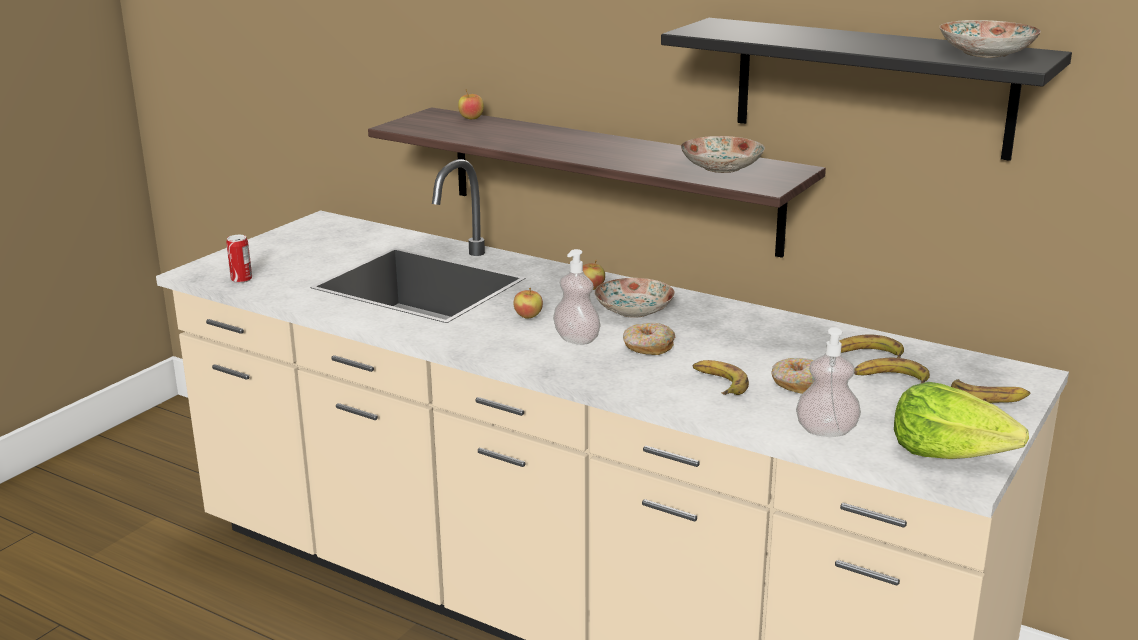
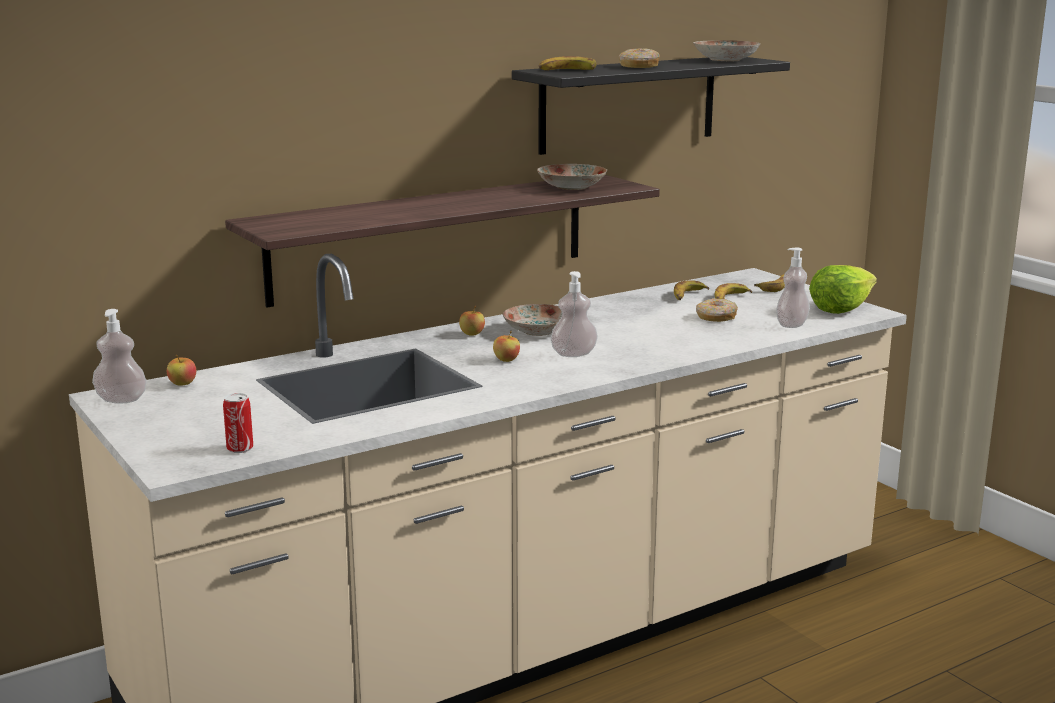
camera: 65 degrees left, 5 degrees down
(317, 225) = (121, 400): none -> soap dispenser
(471, 118) = (301, 214): apple -> apple (182, 384)
(648, 347) = (613, 339): donut -> donut (639, 66)
(718, 383) = (696, 333): banana -> banana (567, 71)

